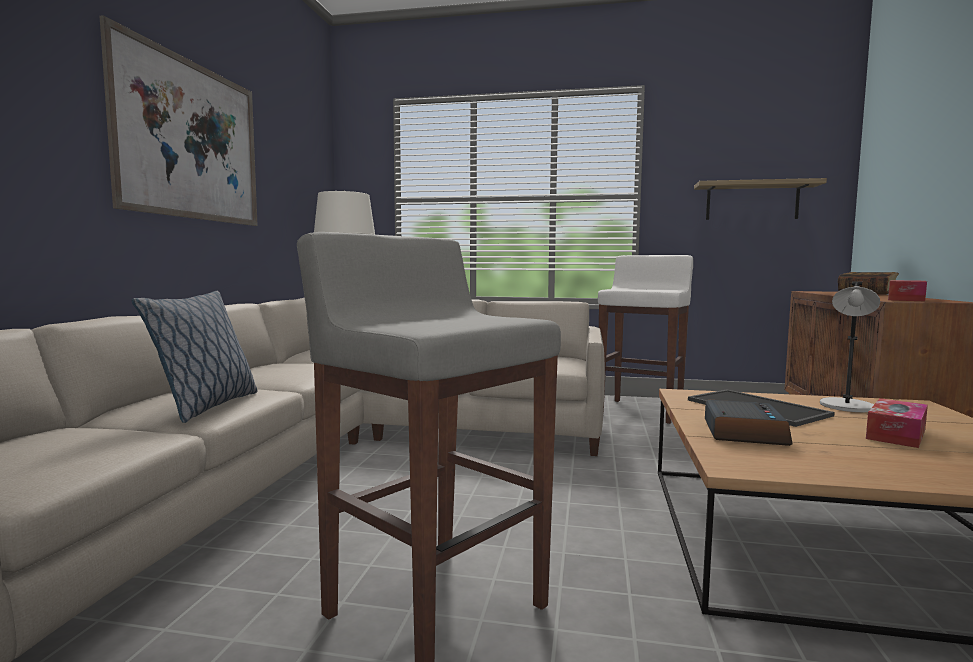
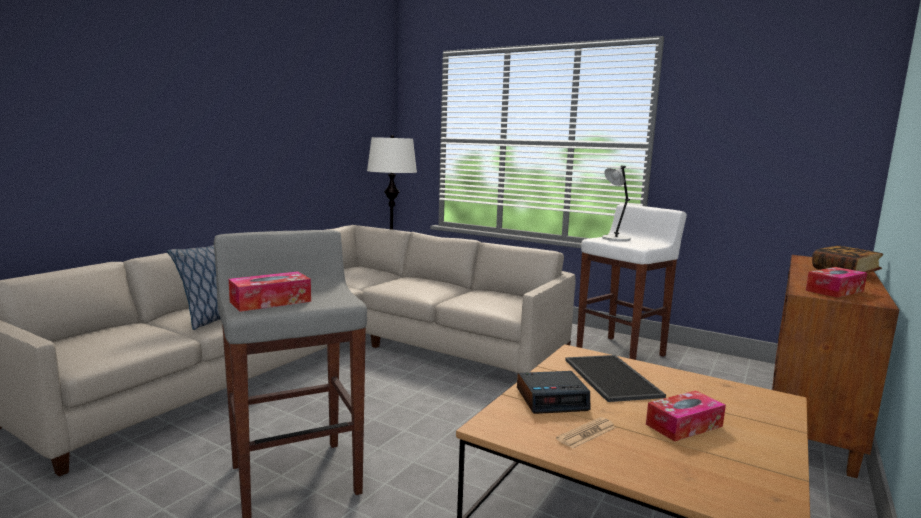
camera: 20 degrees right, 5 degrees up
(191, 141) = (255, 114): picture -> none
(433, 322) = (270, 301): none -> tissue box
(743, 432) = (552, 399): alarm clock -> alarm clock turned 45 degrees clockwise
(752, 201) = (767, 156): shelf -> none
(836, 455) = (586, 433): none -> newspaper
(847, 407) = (699, 390): grey table lamp -> grey table lamp (615, 239)

